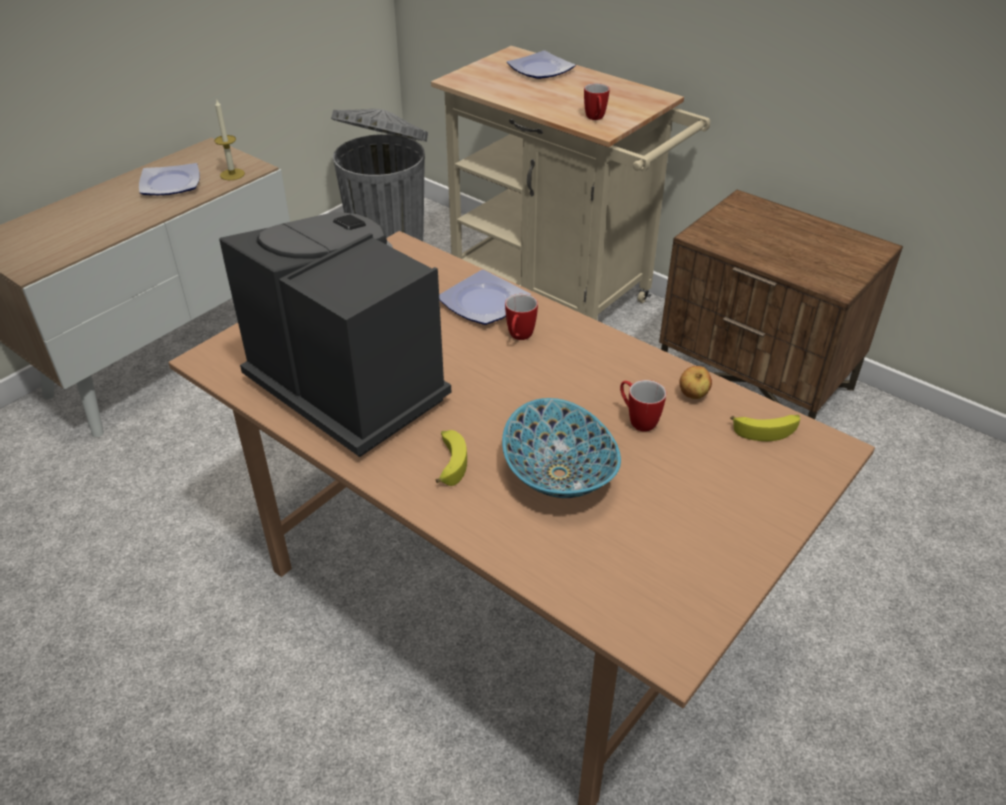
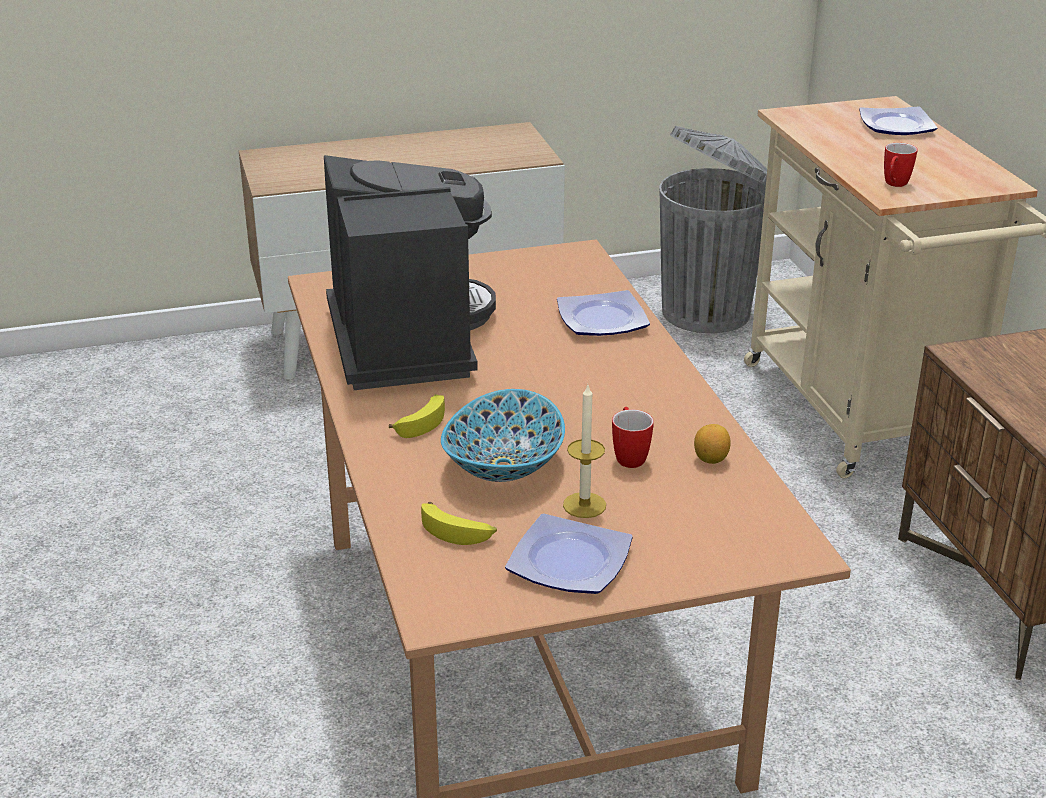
camera: 35 degrees right, 10 degrees down
(169, 183) = (450, 151): plate -> plate (568, 560)
(232, 174) = (513, 157): candle -> candle (584, 505)
(519, 338) = (600, 357): mug -> none
(693, 396) = (710, 459): apple -> lemon
(766, 429) = (750, 511): banana -> banana (457, 531)

